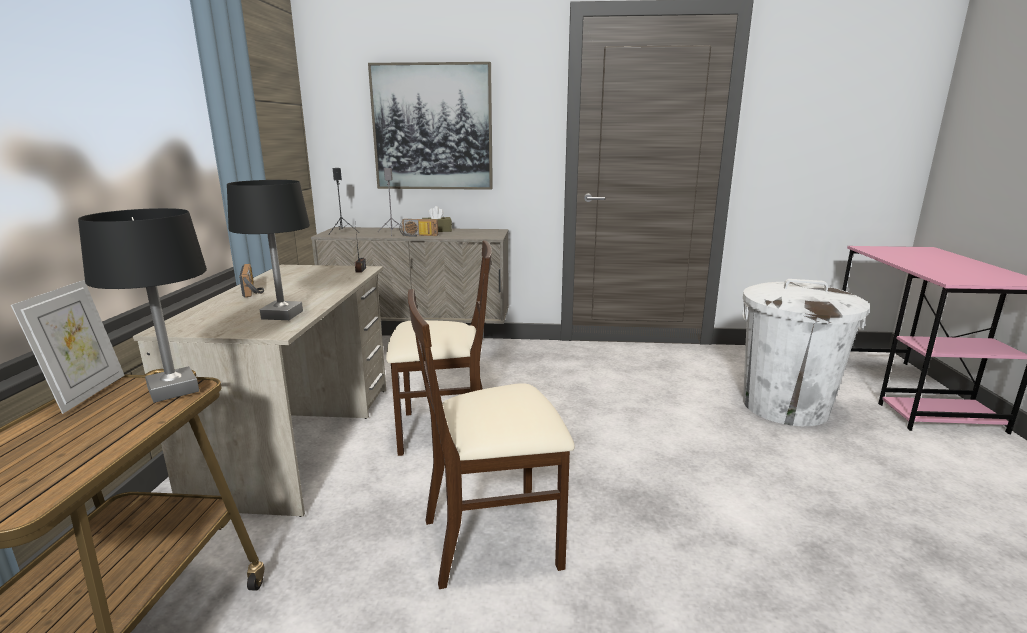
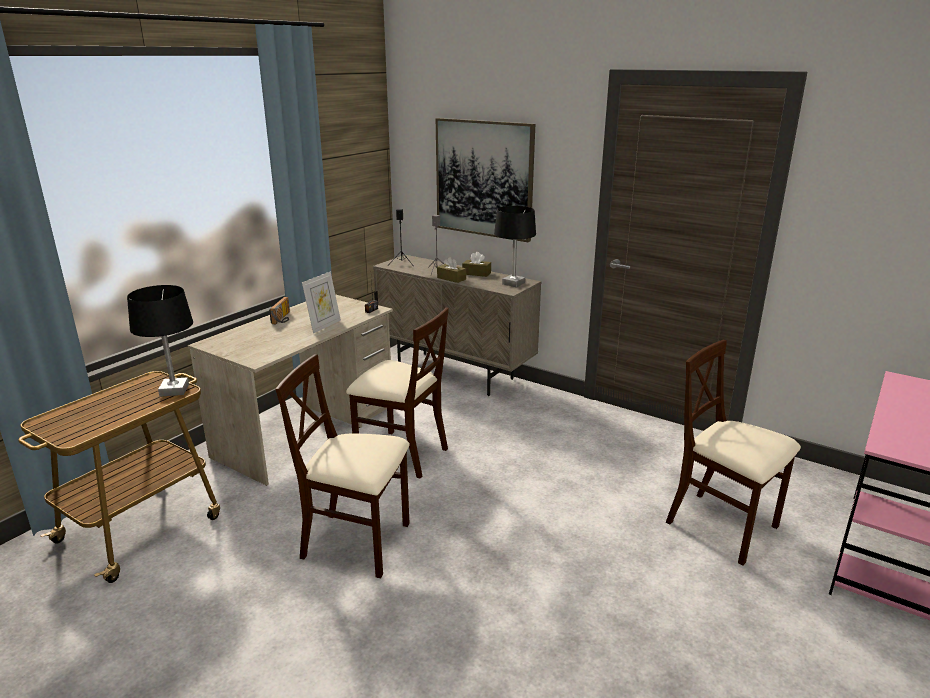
camera: 30 degrees right, 5 degrees up
(87, 393) = (140, 381): picture frame -> picture frame (324, 326)
(282, 315) = (274, 346): black table lamp -> black table lamp (513, 283)
(418, 236) = (451, 278): radio -> brown tissue box
(784, 406) = (722, 526): white trash can -> beige chair

